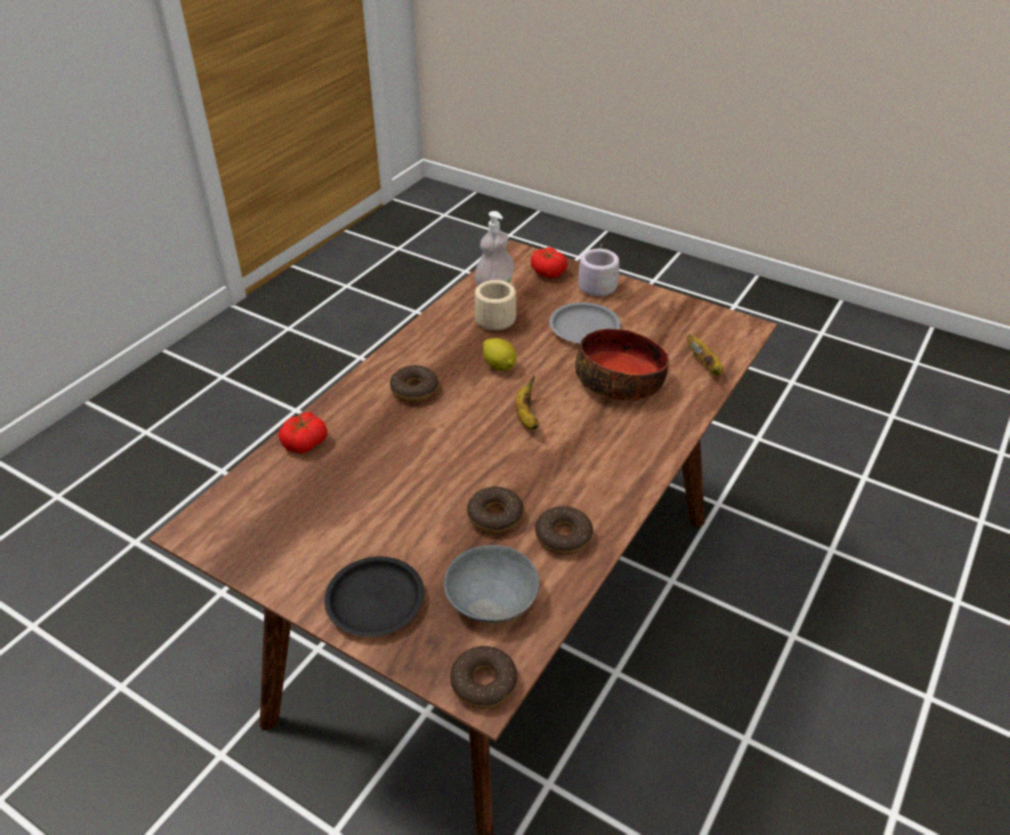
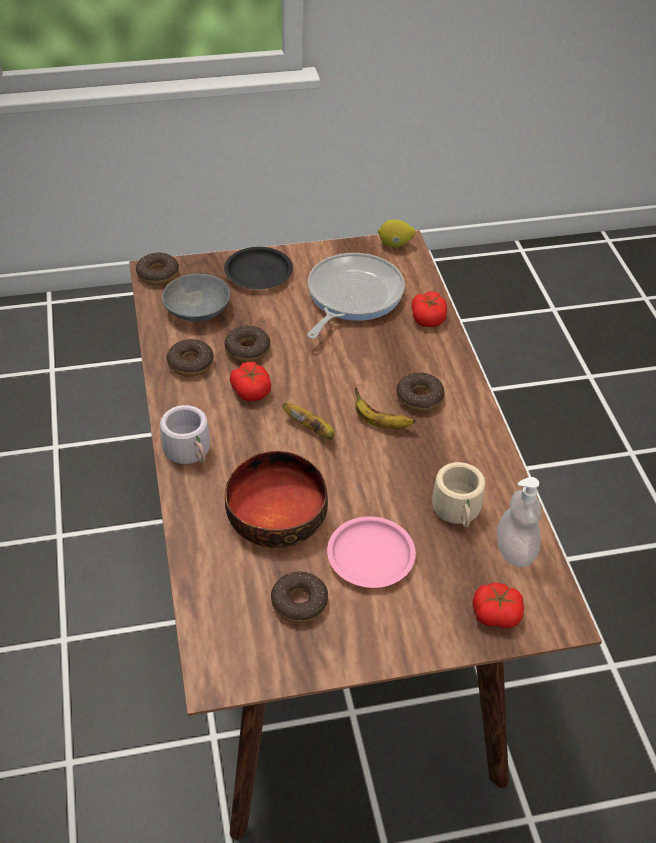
camera: 135 degrees right, 5 degrees up
(331, 507) = (351, 296): none -> frying pan
(499, 366) = (389, 461): lemon -> lemon (395, 244)
(536, 476) = (251, 390): none -> tomato
(585, 328) = (370, 556): grey plate -> pink plate
(595, 284) = (428, 630): grey mug -> grey mug (192, 452)
(657, 331) = (299, 602): none -> donut
(705, 366) = (216, 587): banana -> banana (380, 423)

